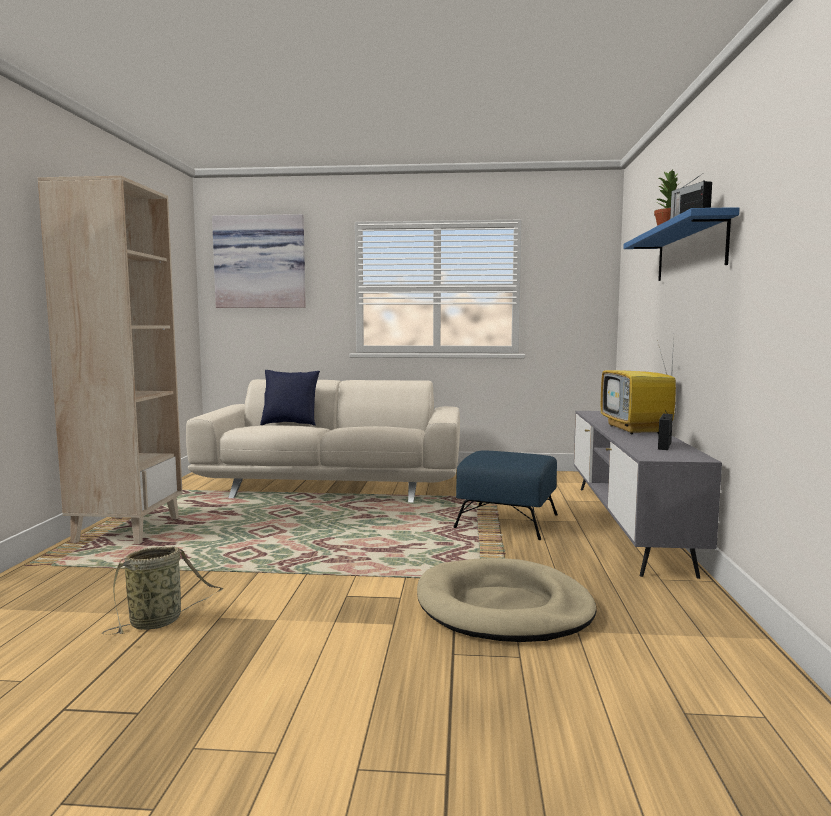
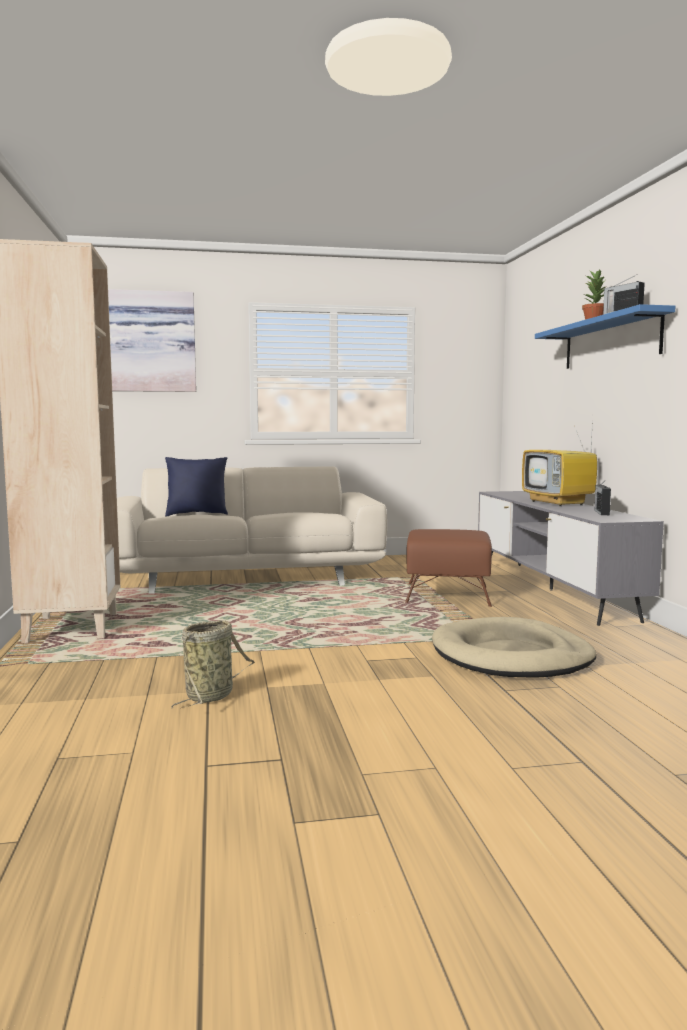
camera: 15 degrees left, 0 degrees up
(507, 521) = (448, 595): blue ottoman -> brown ottoman

